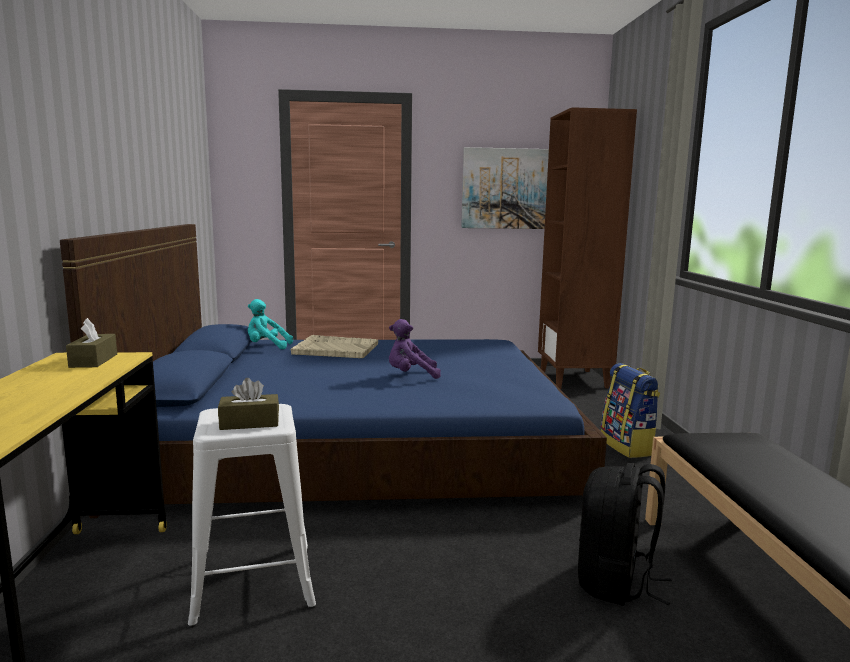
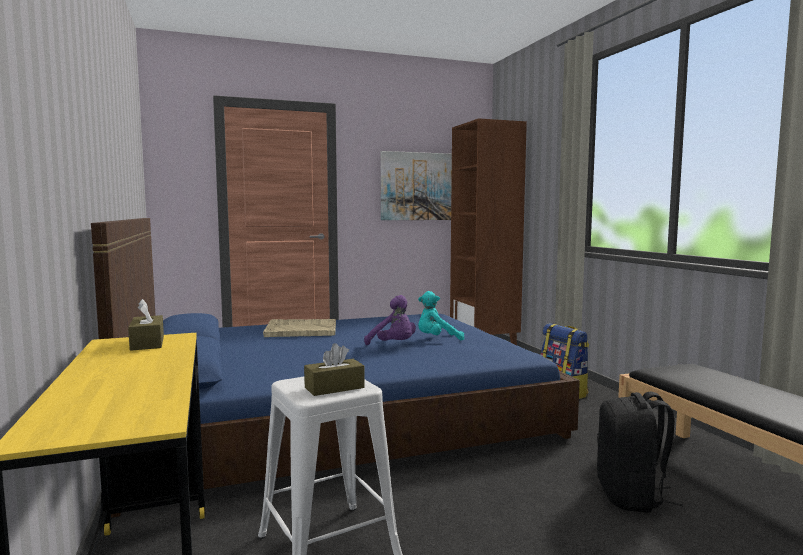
camera: 15 degrees left, 5 degrees down
(266, 347) = (232, 333): turquoise plush toy -> turquoise plush toy (437, 339)
(411, 376) = (394, 345): purple plush toy -> purple plush toy turned 120 degrees counterclockwise

